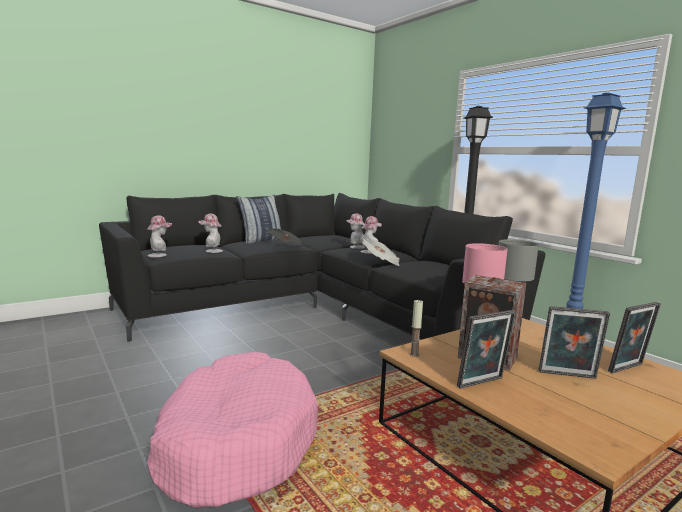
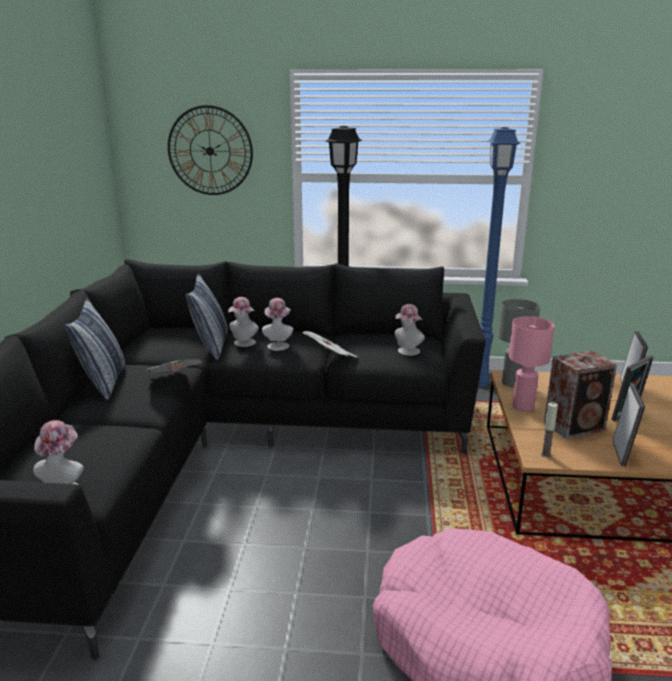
camera: 50 degrees left, 10 degrees up
(211, 251) = (110, 438): hat -> hat (407, 352)
(342, 246) = (211, 346): none -> pillow
(412, 133) = (210, 151): none -> wall clock

